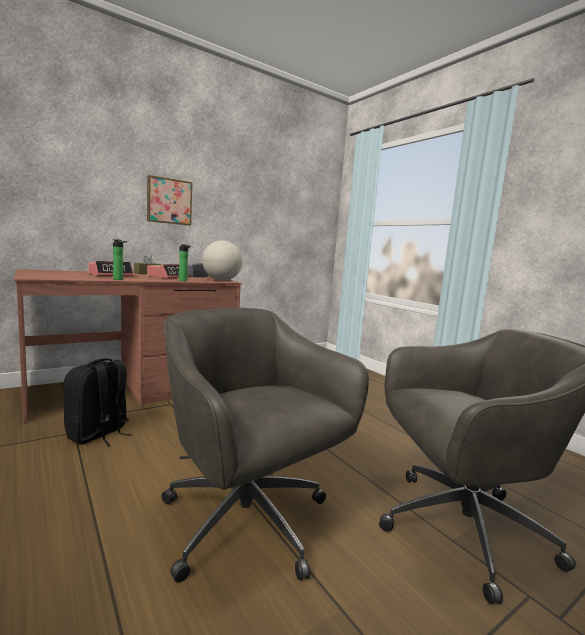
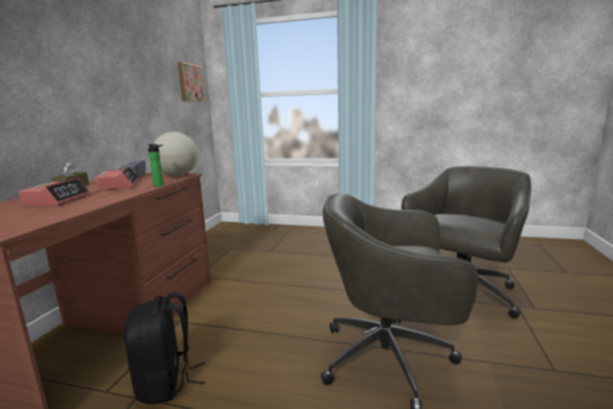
camera: 40 degrees left, 5 degrees up
(119, 279) = (106, 202): bottle -> none
(169, 201) = (65, 89): picture -> picture (190, 83)

